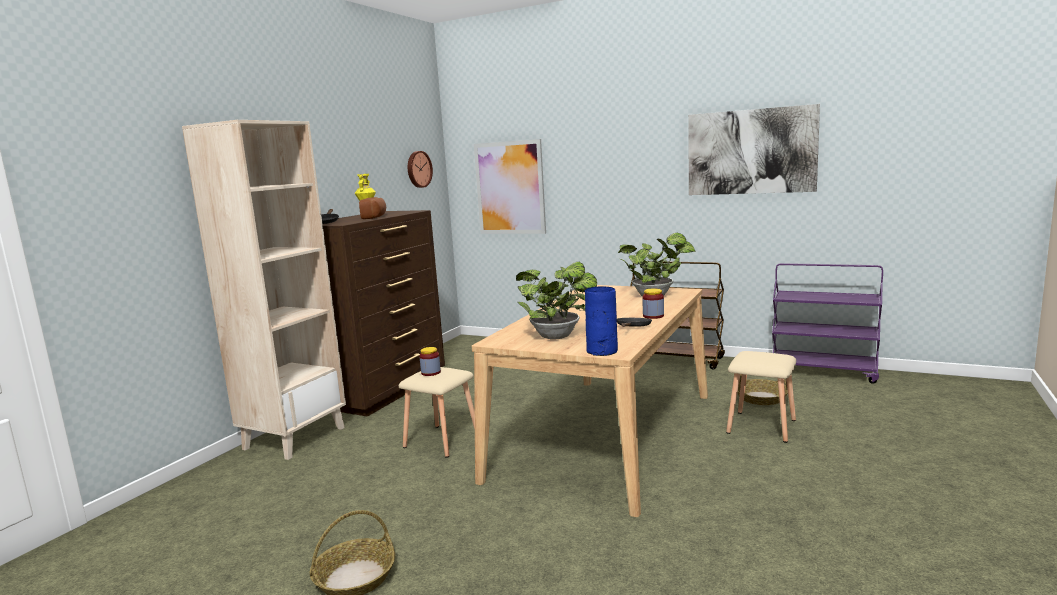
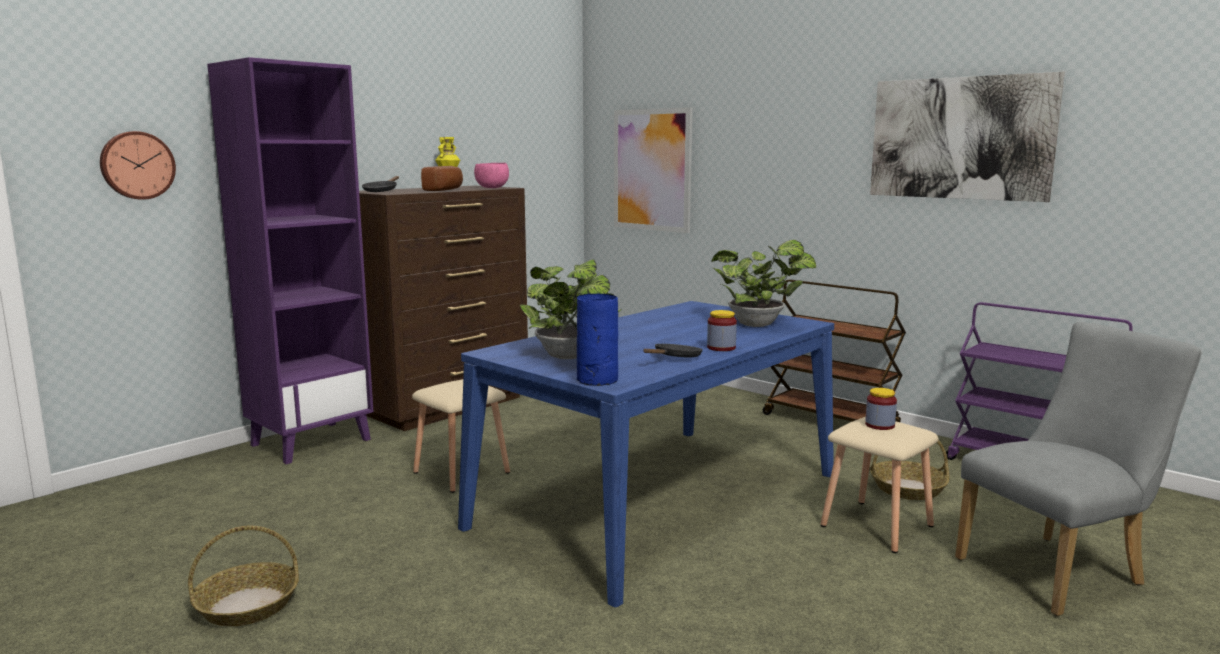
camera: 15 degrees right, 0 degrees up
(294, 438) = (311, 442): beige bookcase -> purple bookcase
(406, 212) = (492, 188): none -> pink bowl
(418, 169) = (539, 138): wall clock -> wall clock (137, 165)
(431, 372) = (453, 385): jar -> jar (879, 425)
(605, 434) = (659, 499): beige dining table -> blue dining table
(888, 435) = (1058, 570): none -> grey chair

